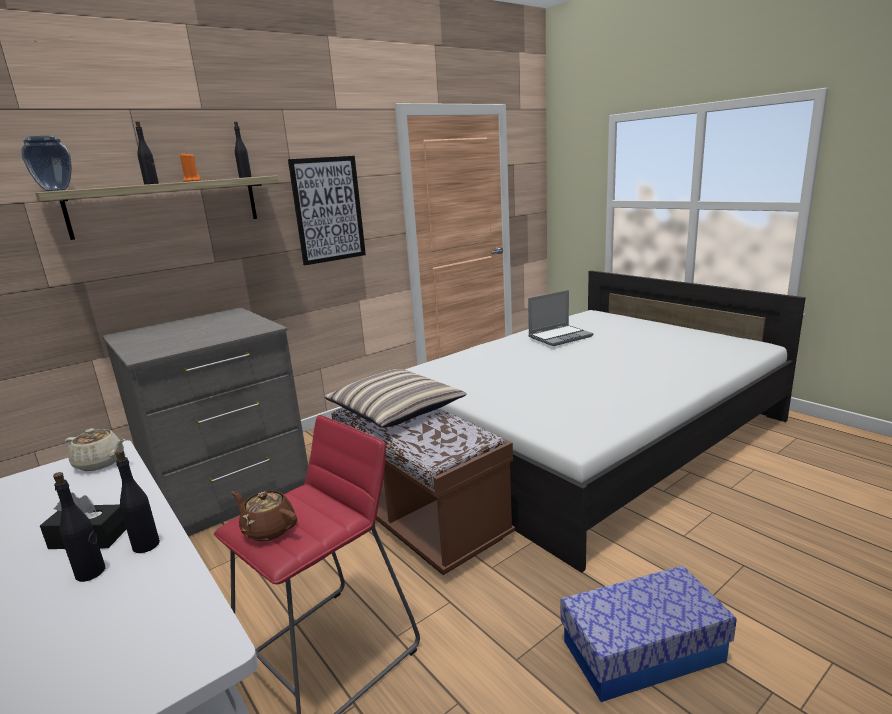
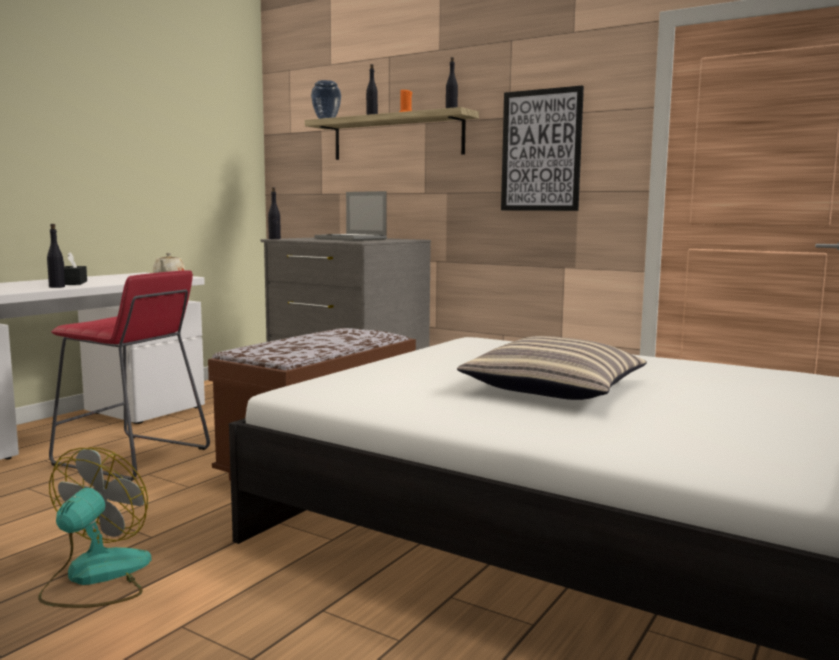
camera: 70 degrees right, 10 degrees down
(91, 572) = (36, 285): black bottle -> black bottle (274, 239)
(268, 529) = (107, 320): brown teapot -> none
(395, 410) = (343, 335): pillow -> pillow (554, 389)
(560, 336) = (693, 372): laptop -> laptop (352, 239)
(642, 651) = (95, 577): storage box -> fan

